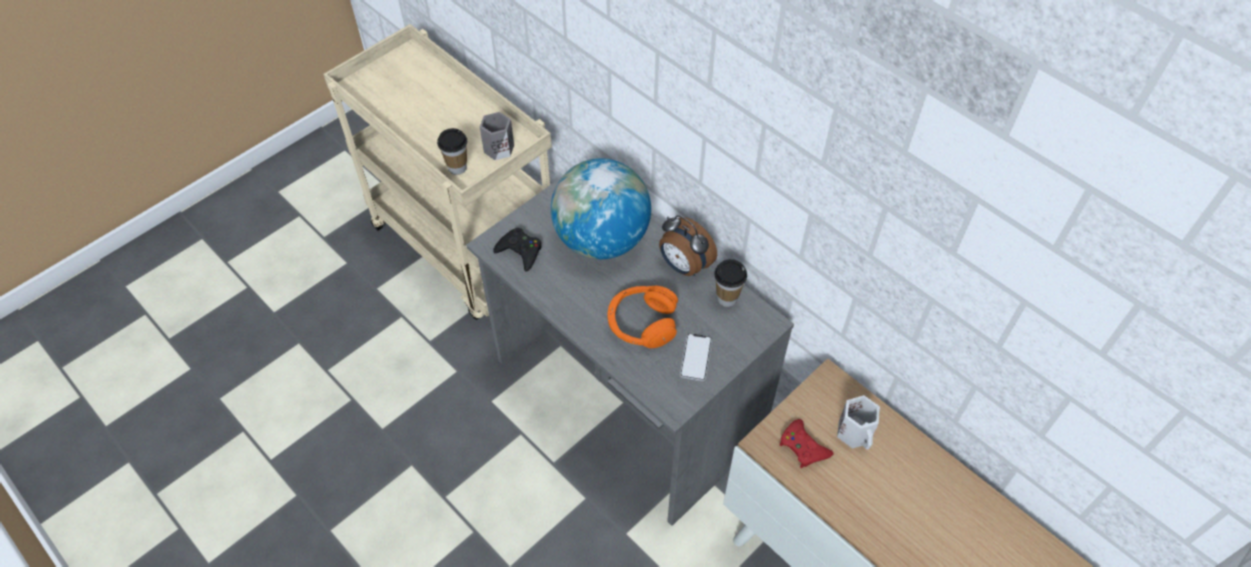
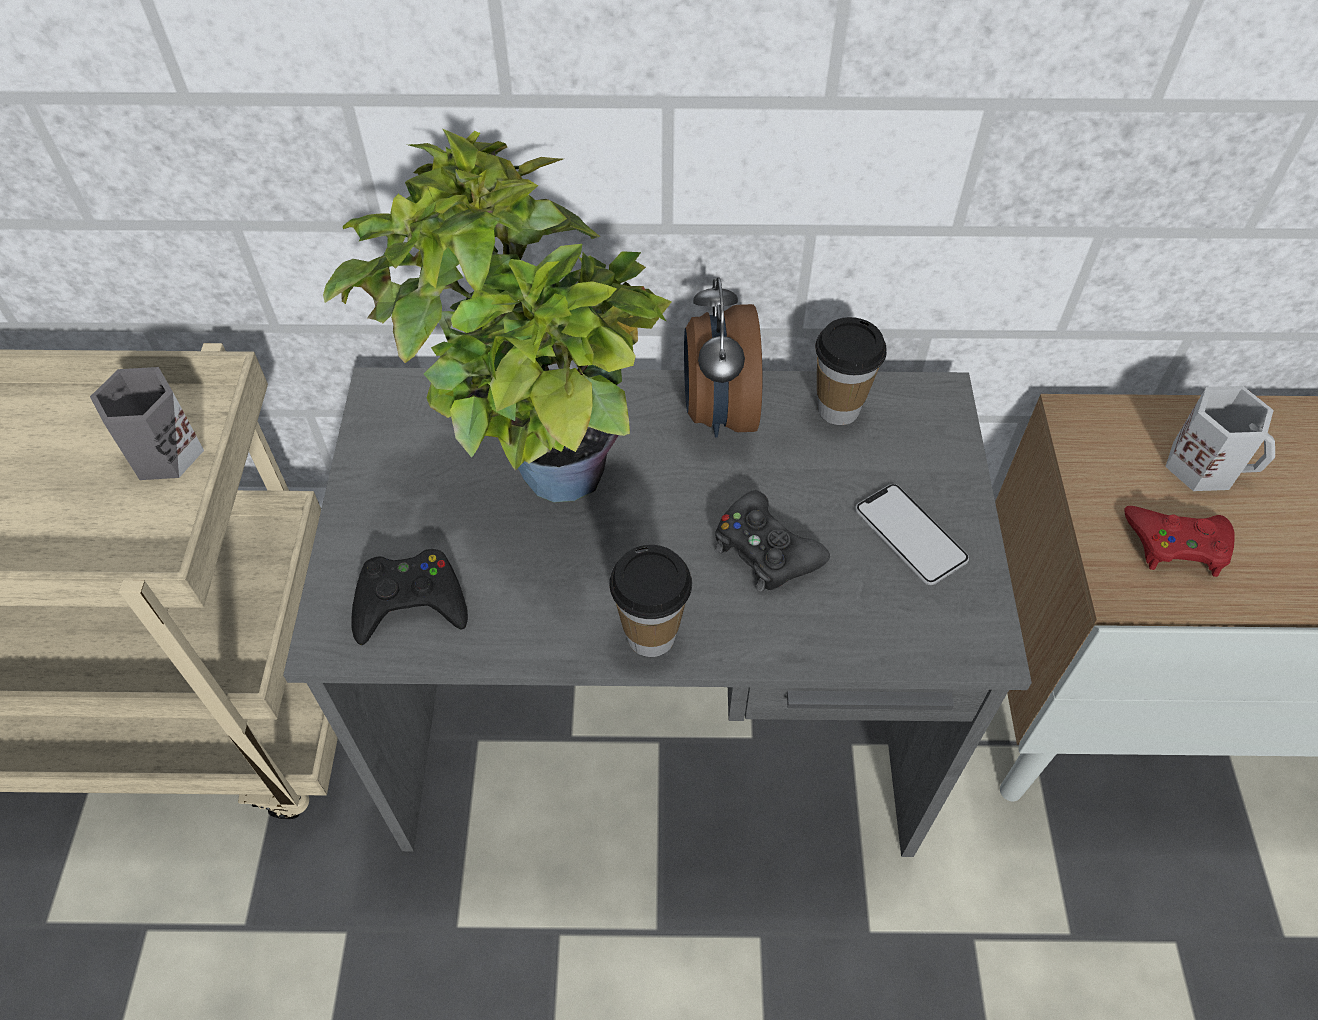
camera: 45 degrees left, 0 degrees up
(457, 168) = (110, 545): cup -> cup (651, 635)
(601, 240) = (537, 471): globe -> potted plant
(642, 323) = (765, 551): orange headphones -> black game controller
(684, 266) = (717, 411): alarm clock -> alarm clock turned 90 degrees clockwise

